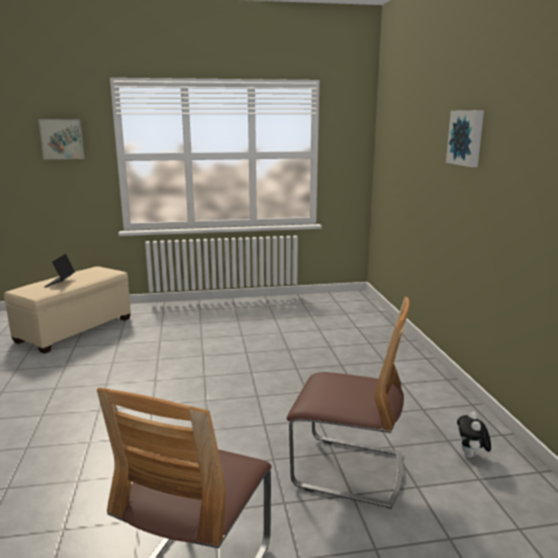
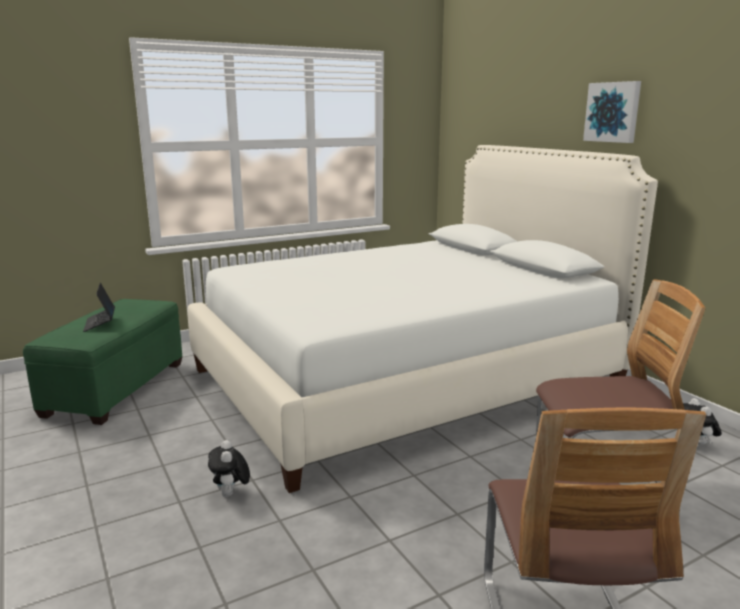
camera: 20 degrees left, 0 degrees up
(62, 139) = (62, 122): picture -> none
(75, 330) = (116, 388): beige ottoman -> green ottoman
(76, 417) = (230, 494): none -> plush toy
(275, 354) = (405, 378): none -> white bed

